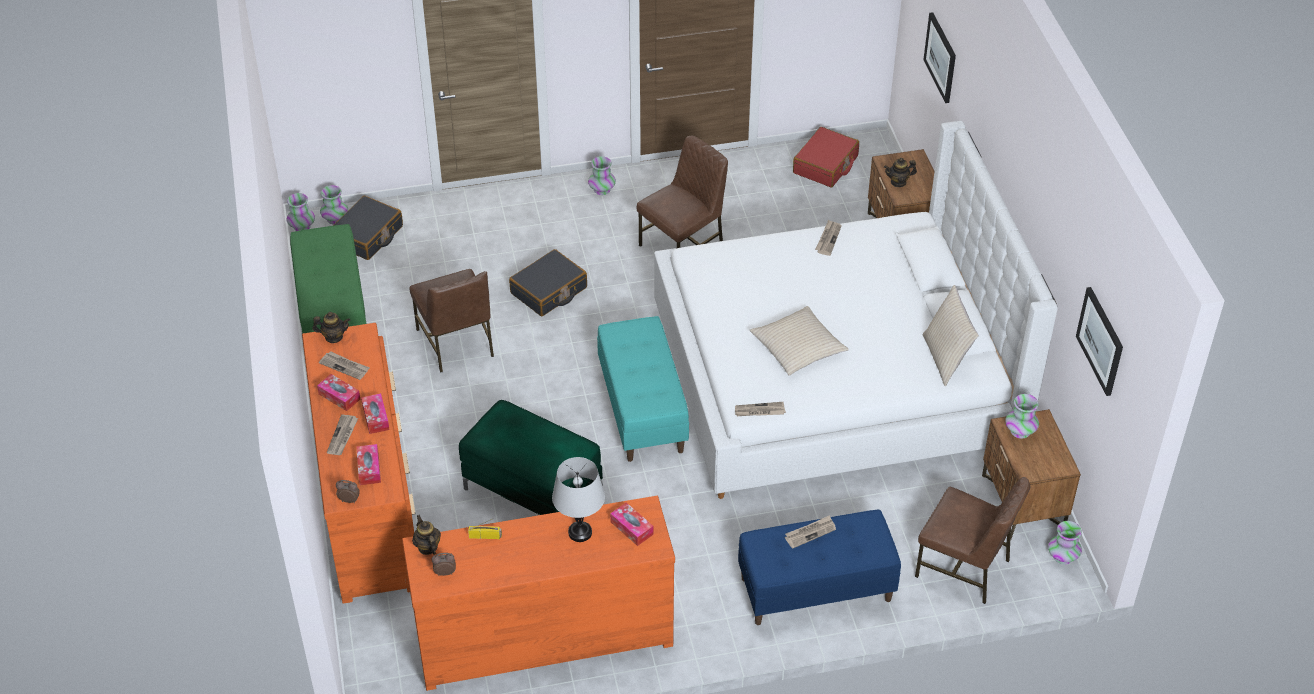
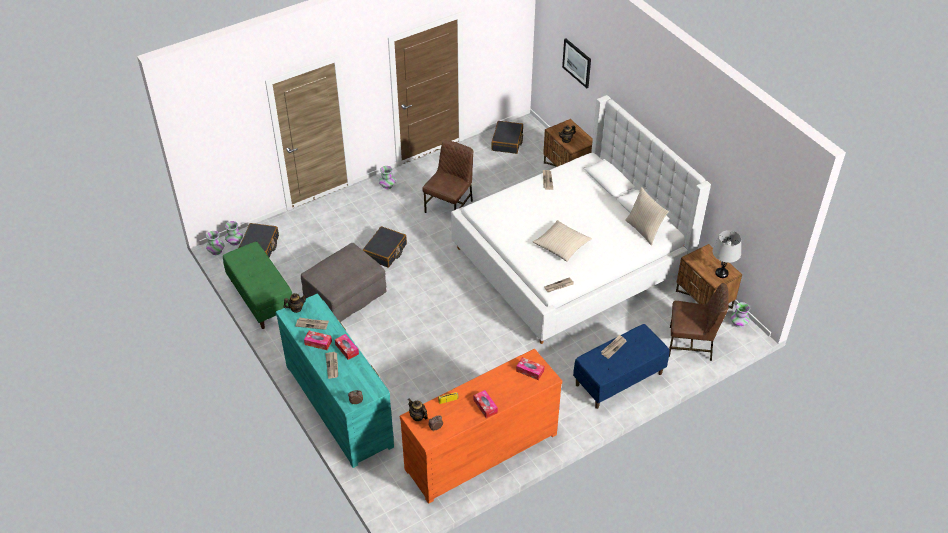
camera: 20 degrees left, 0 degrees up
(368, 504) = (339, 404): orange dresser -> turquoise dresser
(369, 468) = (358, 380): tissue box -> tissue box (485, 406)
(456, 343) = (345, 296): brown chair -> grey ottoman
(531, 490) = (432, 369): green ottoman -> none
(580, 532) = (502, 382): grey table lamp -> grey table lamp (721, 273)
(643, 410) = (473, 305): turquoise bench -> none
(825, 165) = (507, 142): red suitcase -> black suitcase
(1020, 431) = (699, 259): vase -> none
(1100, 341) = (748, 196): picture -> none

